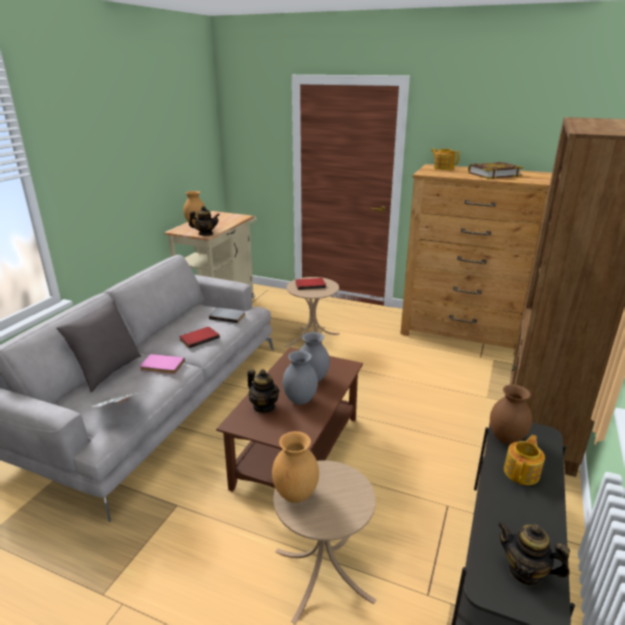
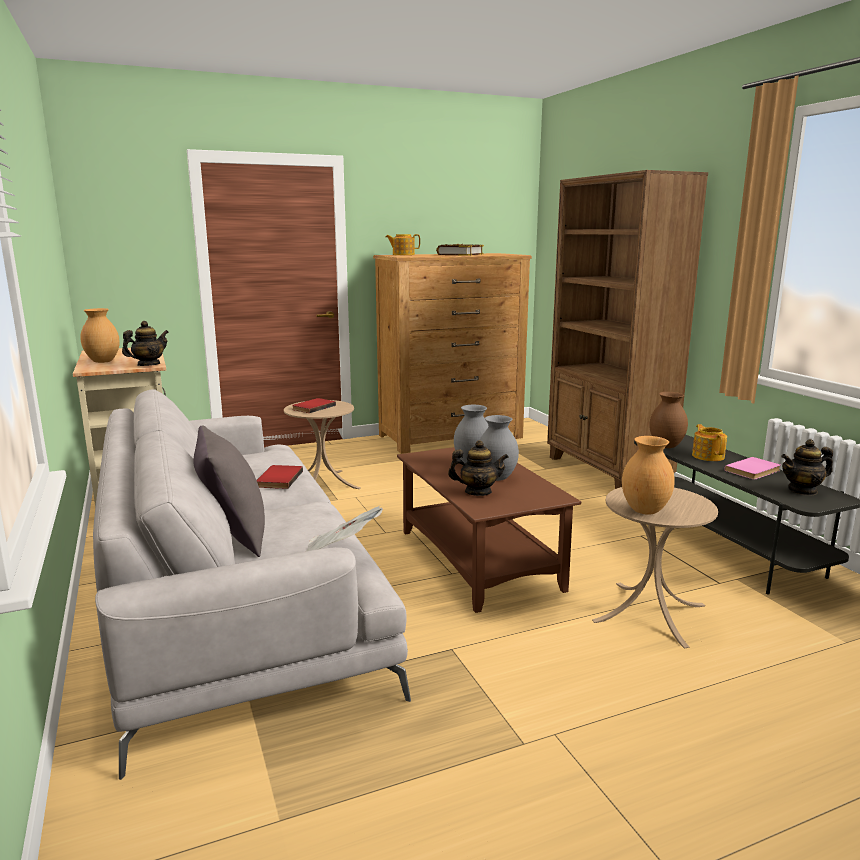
camera: 45 degrees left, 10 degrees down
(162, 366) = (293, 509): pink book -> pink book (754, 471)
(228, 316) = (266, 455): grey book -> none

